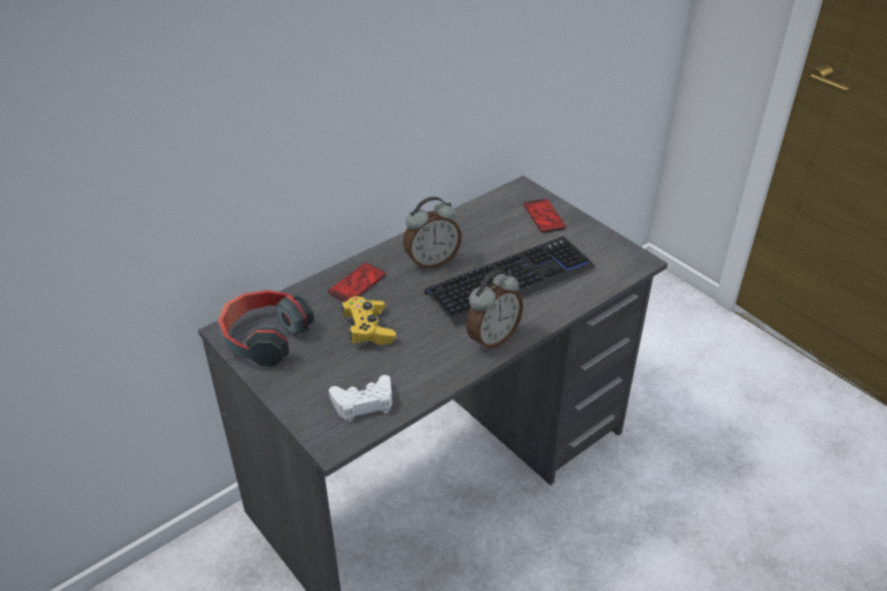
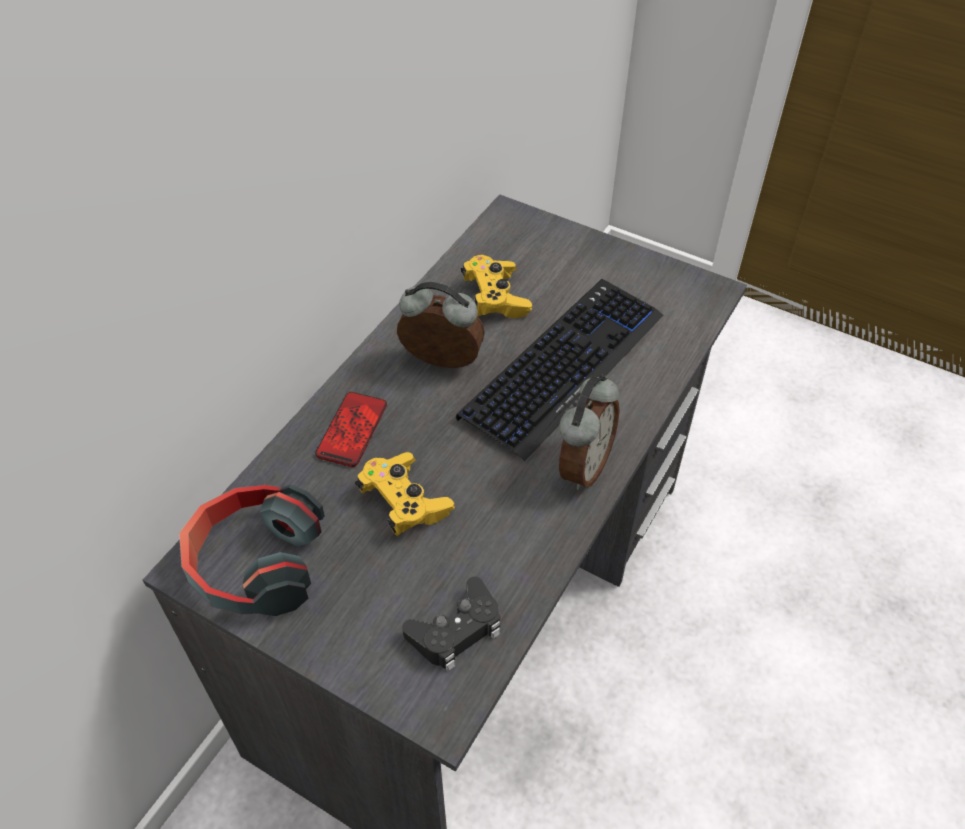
camera: 20 degrees left, 10 degrees up
(363, 403) = (456, 630): white game controller -> black game controller
(431, 261) = (441, 364): alarm clock -> alarm clock turned 120 degrees counterclockwise
(487, 233) = (495, 298): none -> yellow game controller
(544, 216) = (558, 253): phone -> none

